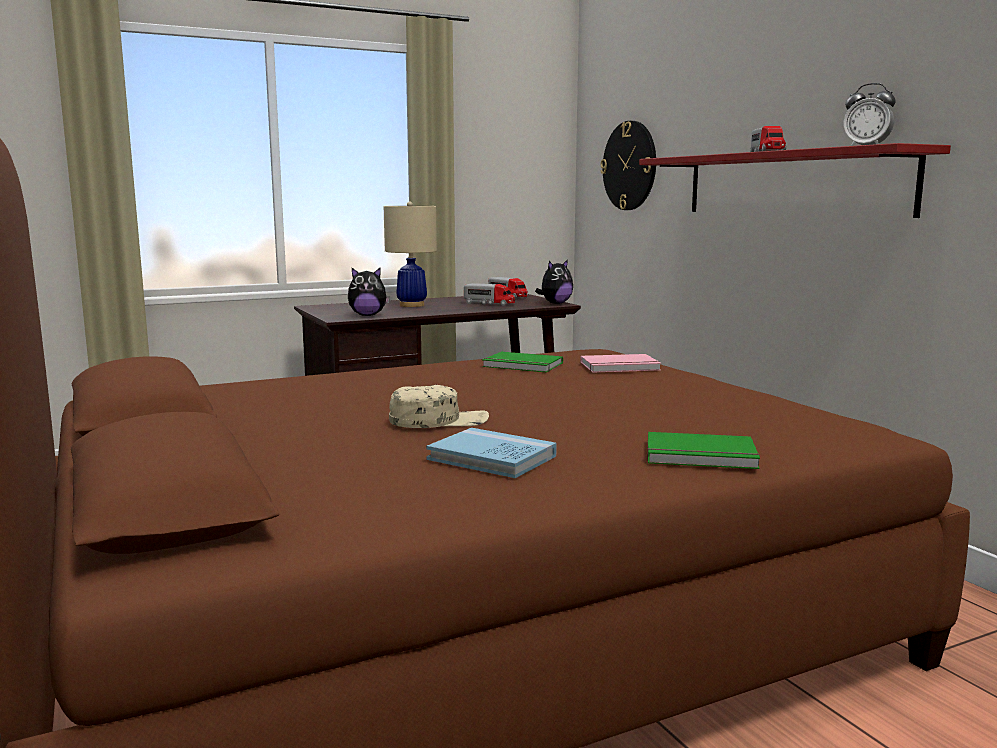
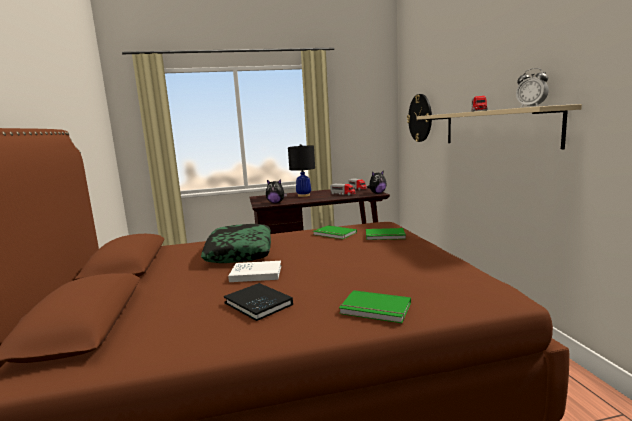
camera: 15 degrees right, 0 degrees up
(365, 393) = (240, 252): none -> pillow
(412, 305) = (304, 195): beige table lamp -> black table lamp
(439, 420) = (256, 274): beige cap -> white book
(491, 458) = (258, 304): blue book -> black book
(620, 367) = (385, 236): pink book -> green book
(791, 184) = (495, 128): red shelf -> beige shelf

